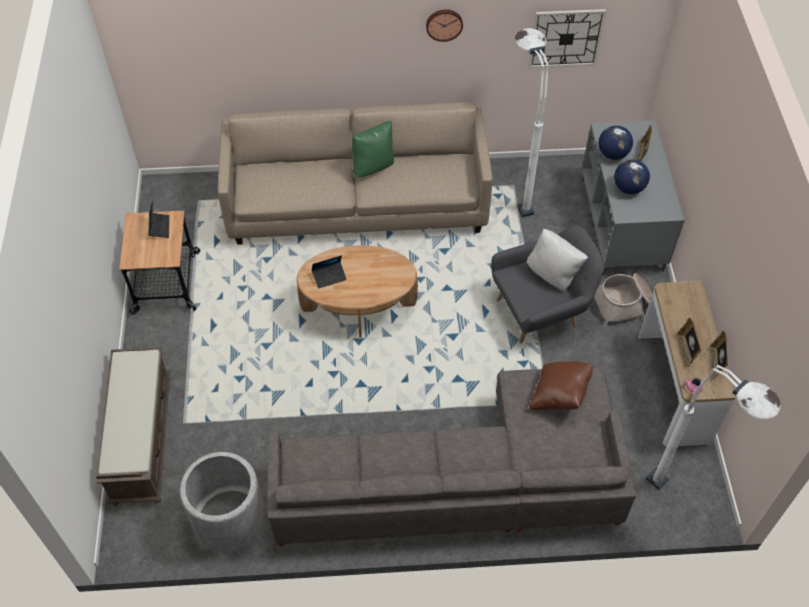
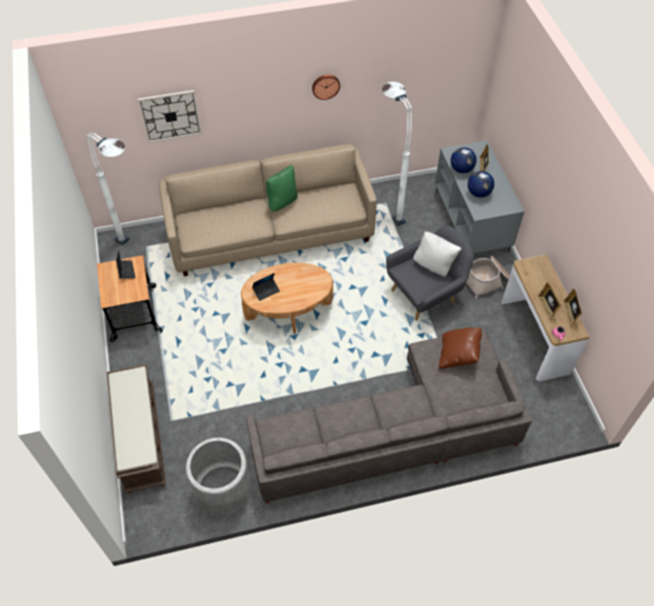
camera: 10 degrees left, 0 degrees up
(566, 38) = (416, 86): wall clock -> wall clock (170, 116)
(683, 503) = (560, 421): white floor lamp -> white floor lamp (137, 250)

